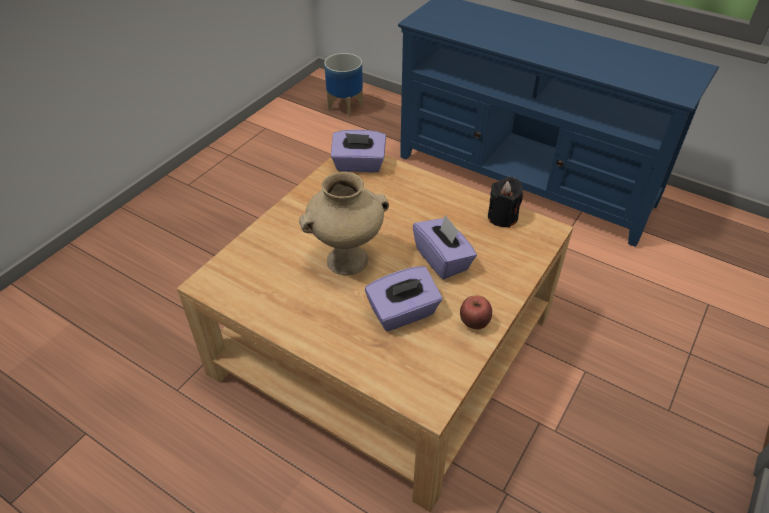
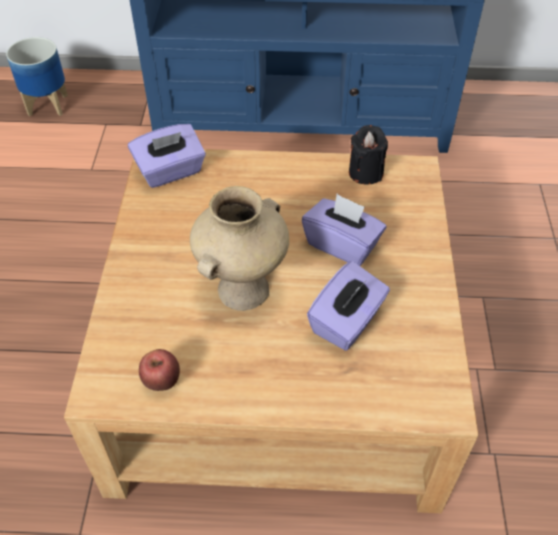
camera: 30 degrees left, 5 degrees up
(474, 323) = (423, 300): apple -> apple (162, 381)

